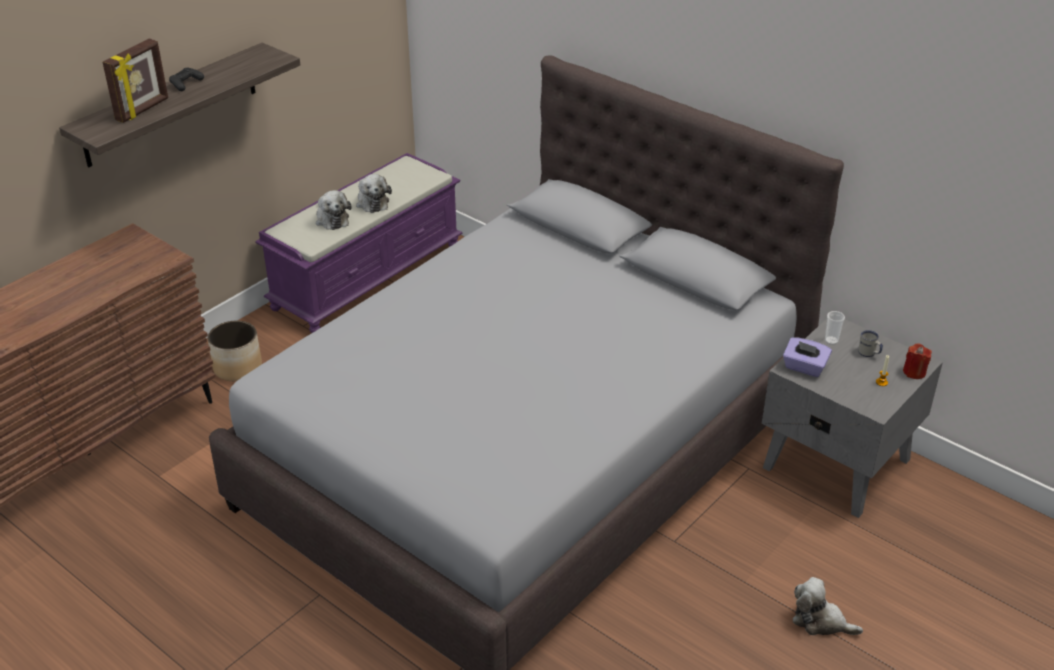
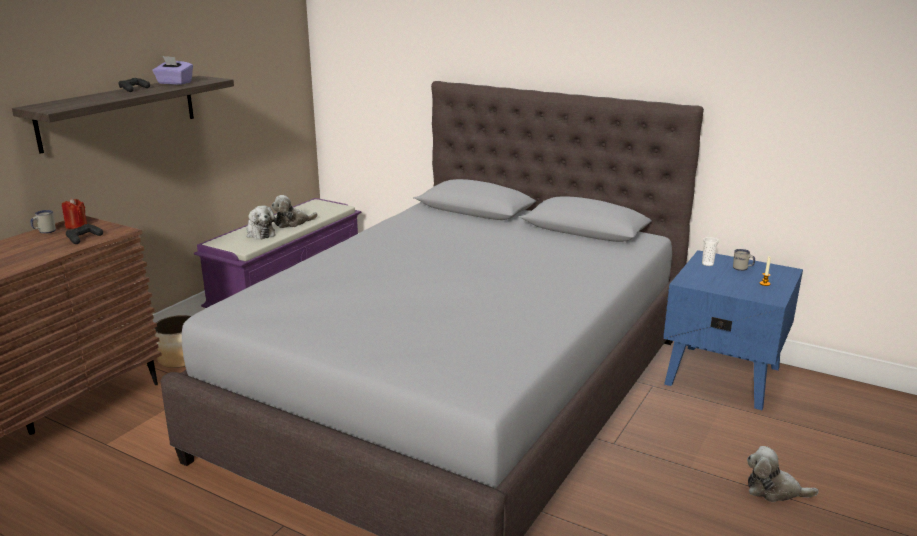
camera: 10 degrees left, 15 degrees down
(95, 252) = (44, 232): none -> white mug
(134, 269) = (84, 238): none -> black game controller
(143, 110) = (94, 99): picture frame -> none
(372, 202) = (292, 223): plush toy -> plush toy turned 90 degrees clockwise
(804, 367) = (697, 280): purple tissue box -> purple tissue box (174, 83)
(838, 464) = (724, 376): grey nightstand -> blue nightstand
(914, 372) = (786, 276): red candle -> red candle (76, 226)

